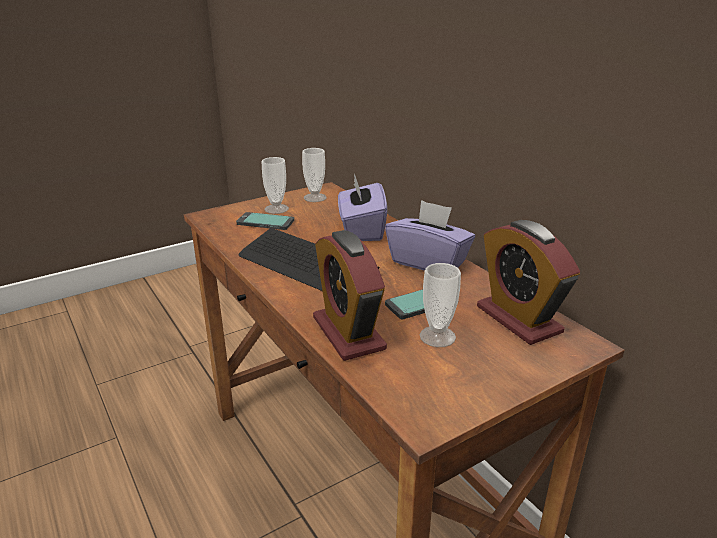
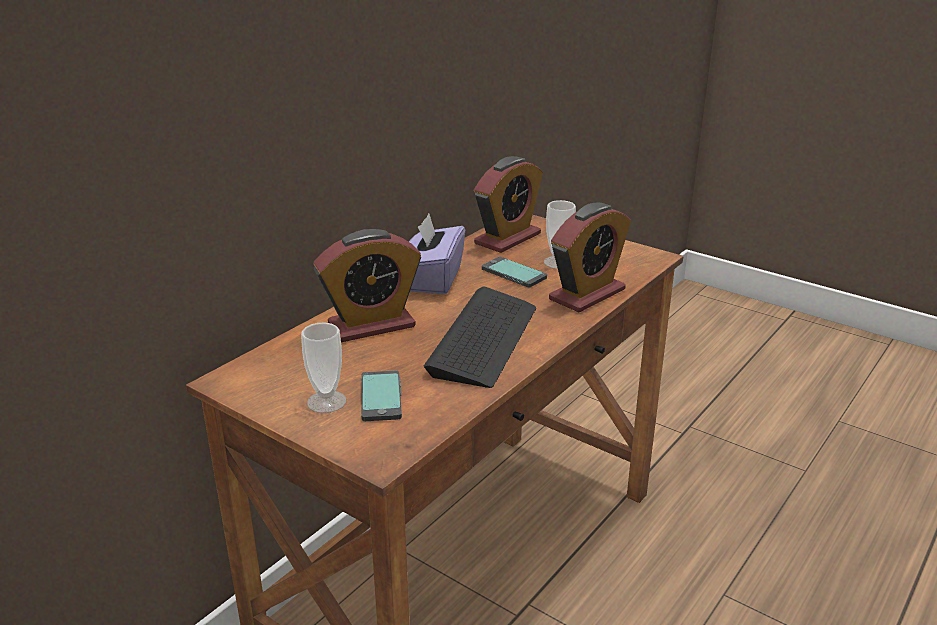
camera: 110 degrees left, 0 degrees up
(315, 197) = (268, 381): cup -> none
(361, 230) = (371, 325): purple tissue box -> alarm clock

